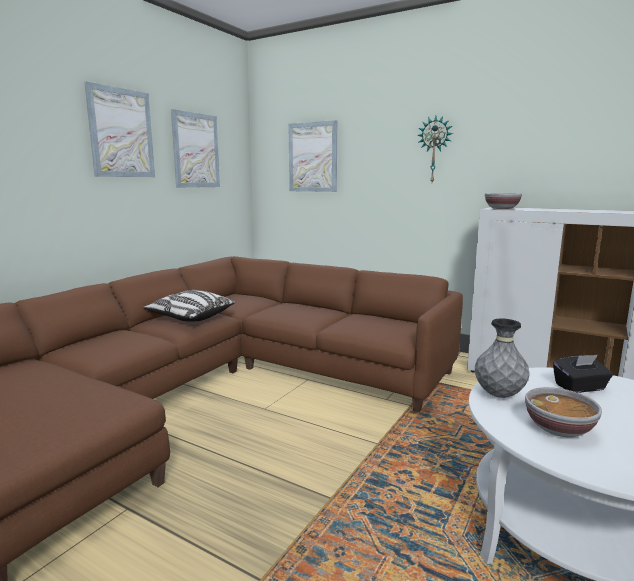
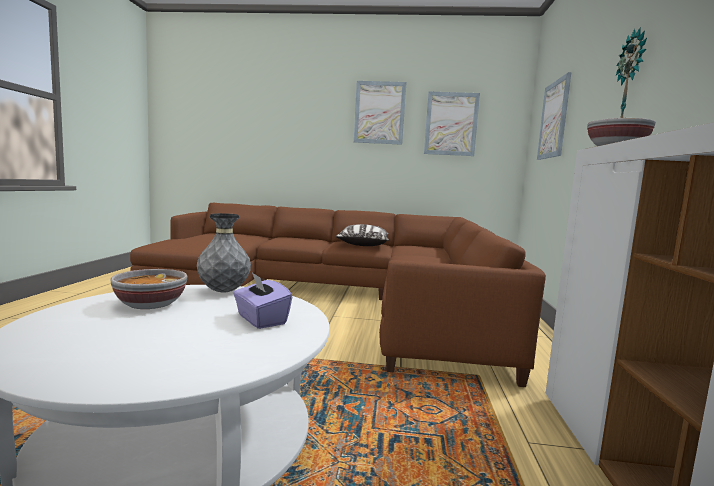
camera: 65 degrees right, 5 degrees down
(580, 387) = (261, 320): black tissue box -> purple tissue box

